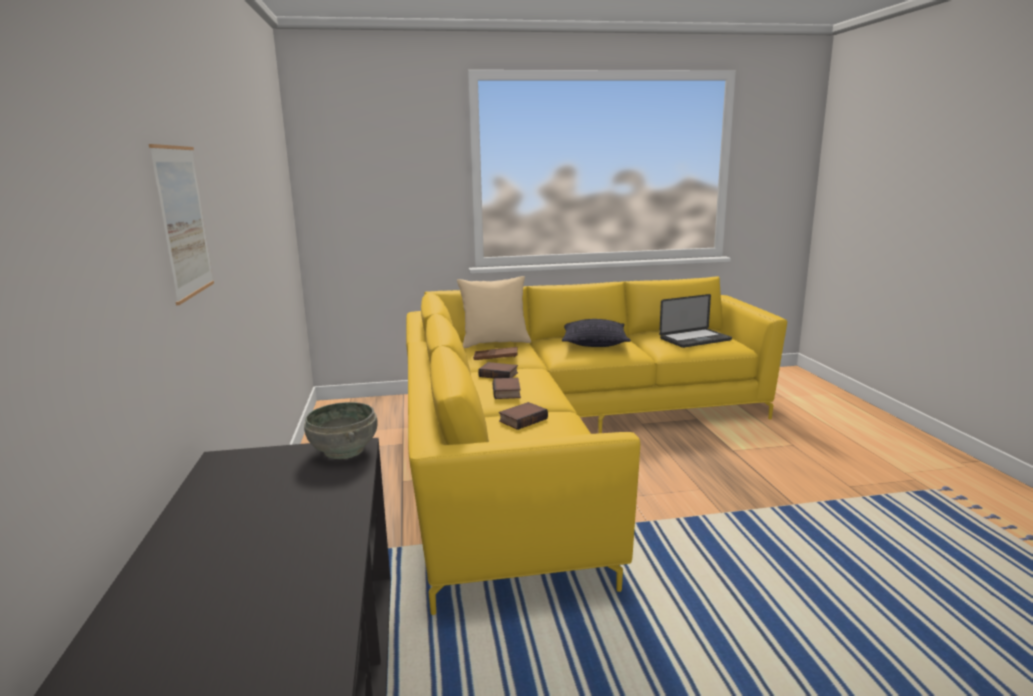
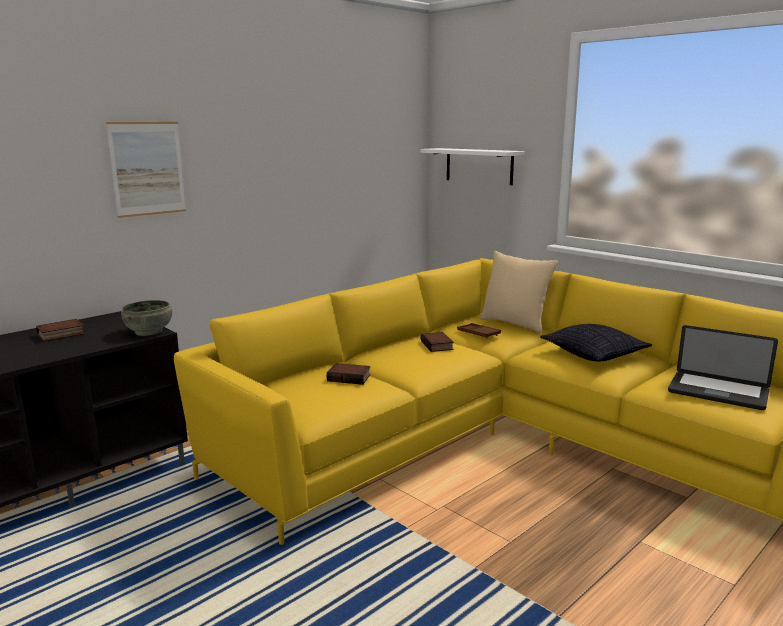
camera: 55 degrees right, 0 degrees up
(372, 201) = (479, 166): none -> white shelf
(507, 392) = (401, 358): book -> book (61, 335)

